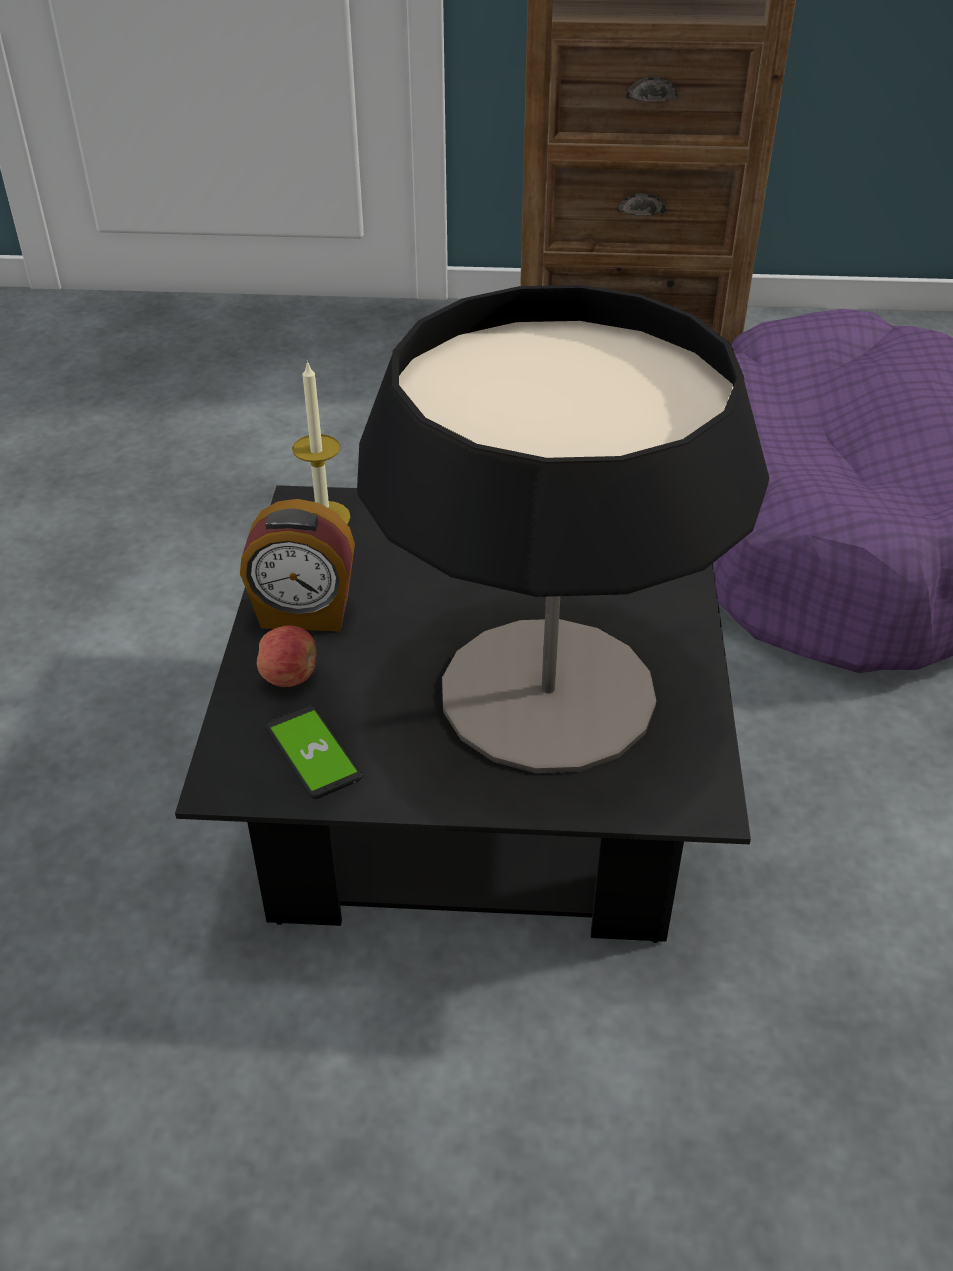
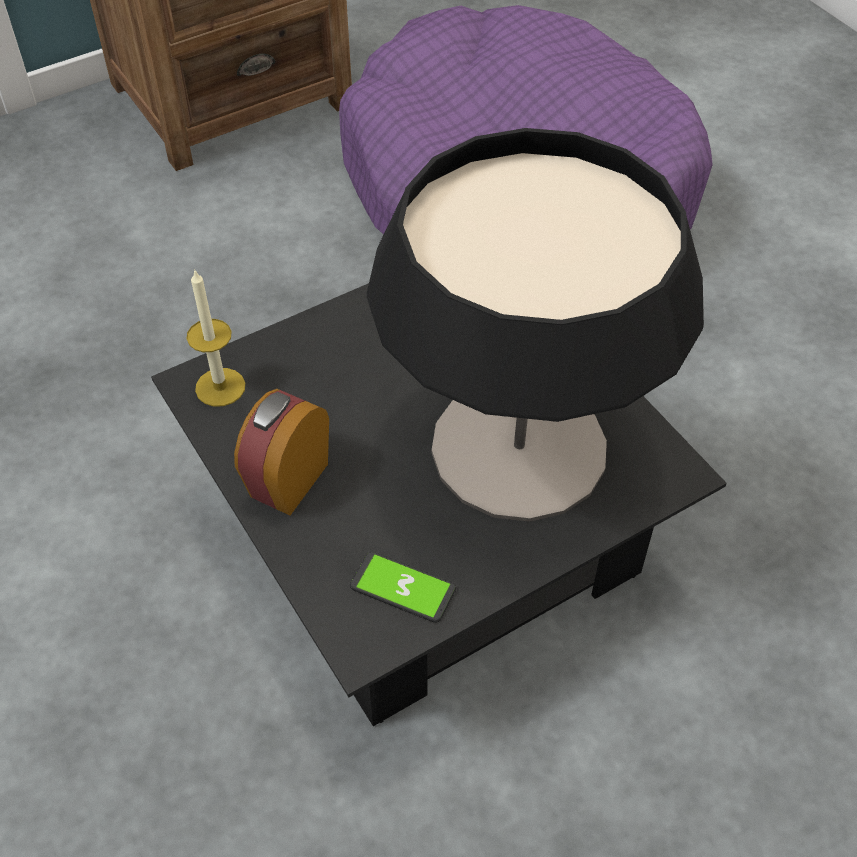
camera: 35 degrees left, 10 degrees up
(290, 677) = (327, 537): apple -> none
(304, 614) = (287, 479): alarm clock -> alarm clock turned 150 degrees clockwise

